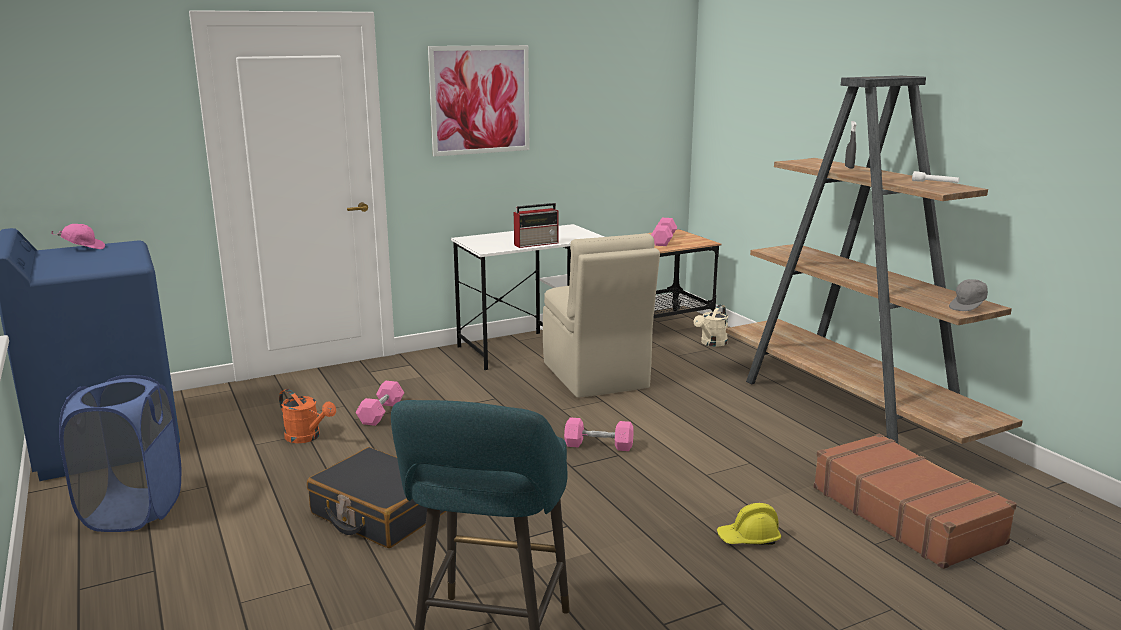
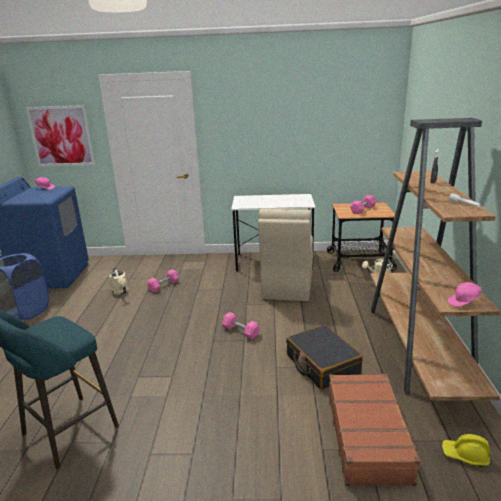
camera: 30 degrees right, 5 degrees up
(307, 437) = (121, 292): orange watering can -> beige watering can
(379, 513) = (104, 341): black suitcase -> black suitcase (322, 365)
(480, 100) = (253, 119): picture -> picture (61, 136)
(537, 244) = (270, 205): radio -> none
(748, 538) = (252, 417): yellow hard hat -> yellow hard hat (465, 455)
(968, 307) = (464, 303): grey cap -> pink cap

